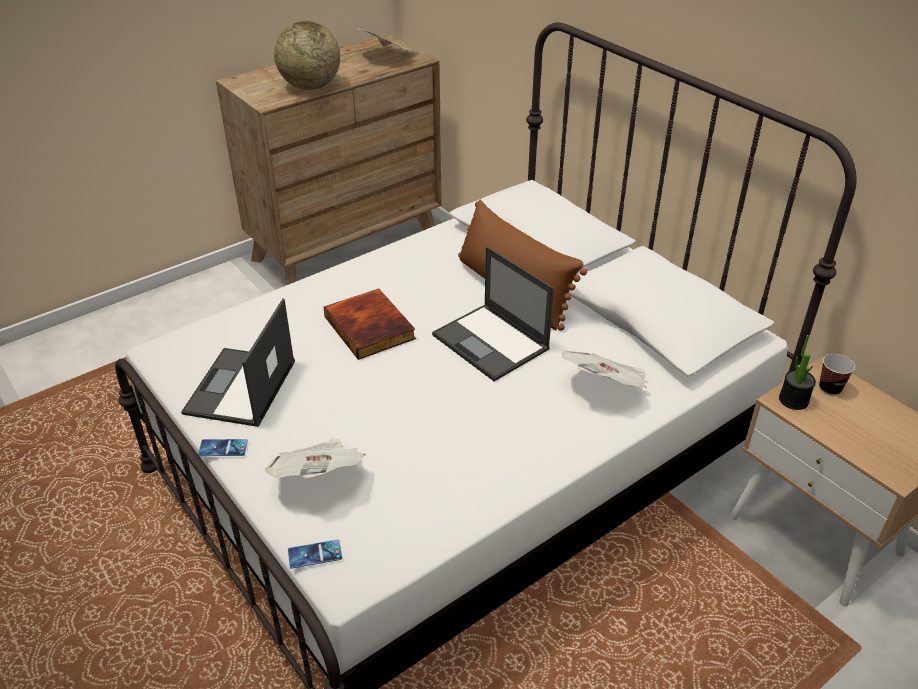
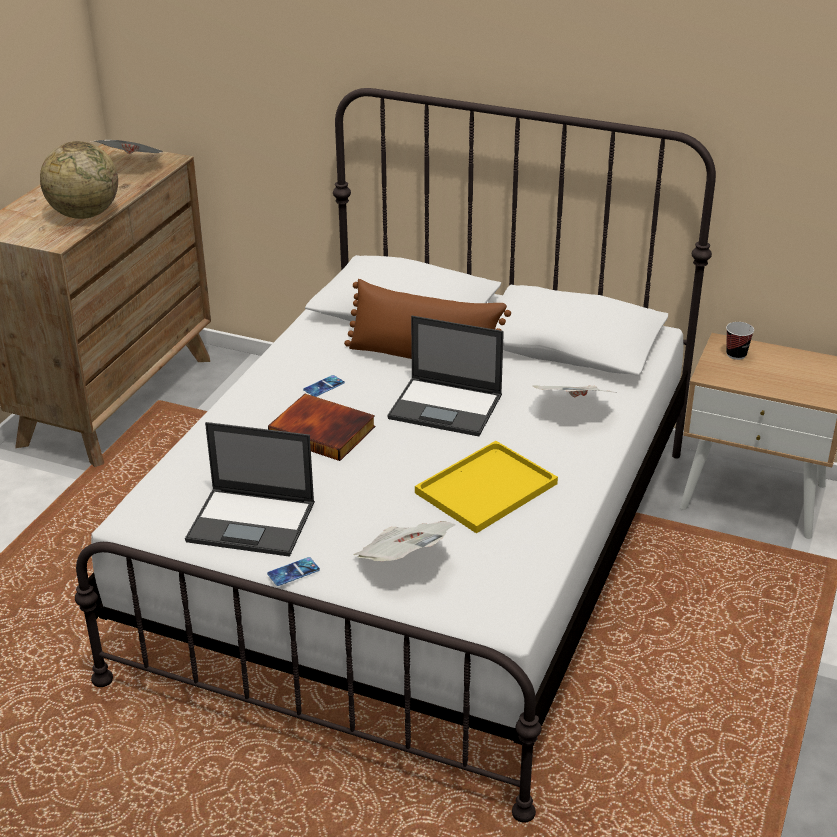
camera: 30 degrees left, 5 degrees down
(240, 388) = (253, 522): laptop -> laptop turned 60 degrees counterclockwise
(315, 554) = (462, 613): phone -> phone (324, 386)
(451, 437) = (485, 490): none -> yellow tray
(793, 400) = (717, 372): potted plant -> none

